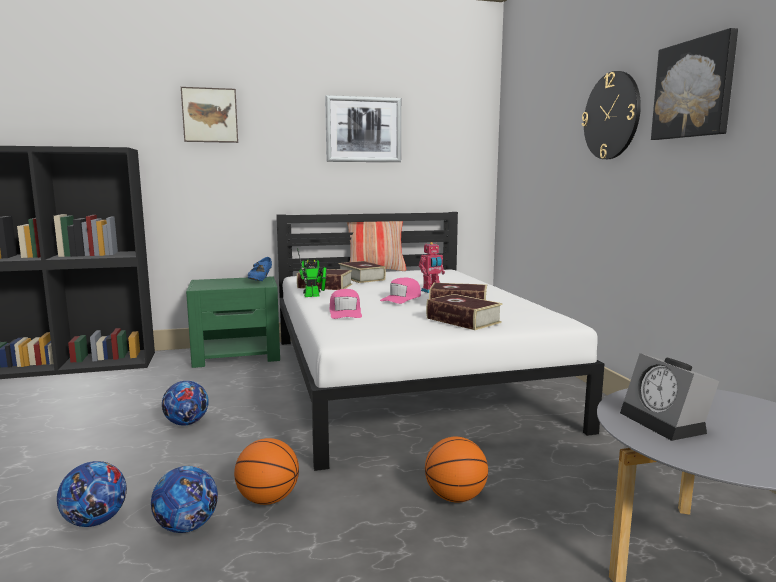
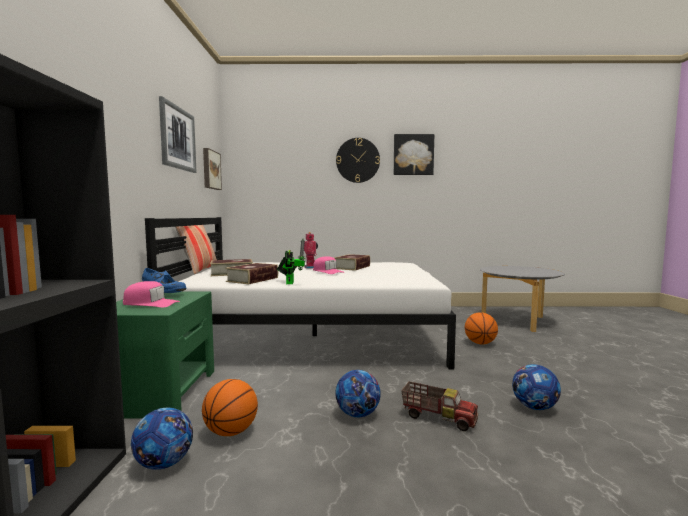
camera: 75 degrees left, 5 degrees down
(95, 521) = (543, 444): football -> football (164, 463)
(172, 461) = (438, 417): none -> toy truck
(210, 115) = (82, 80): picture -> picture (210, 170)
(268, 499) = (493, 383): basketball -> basketball (231, 432)
(345, 312) = (361, 279): pink cap -> pink cap (150, 303)
(463, 320) = (396, 269): book -> none
(666, 423) = (521, 272): alarm clock -> none

